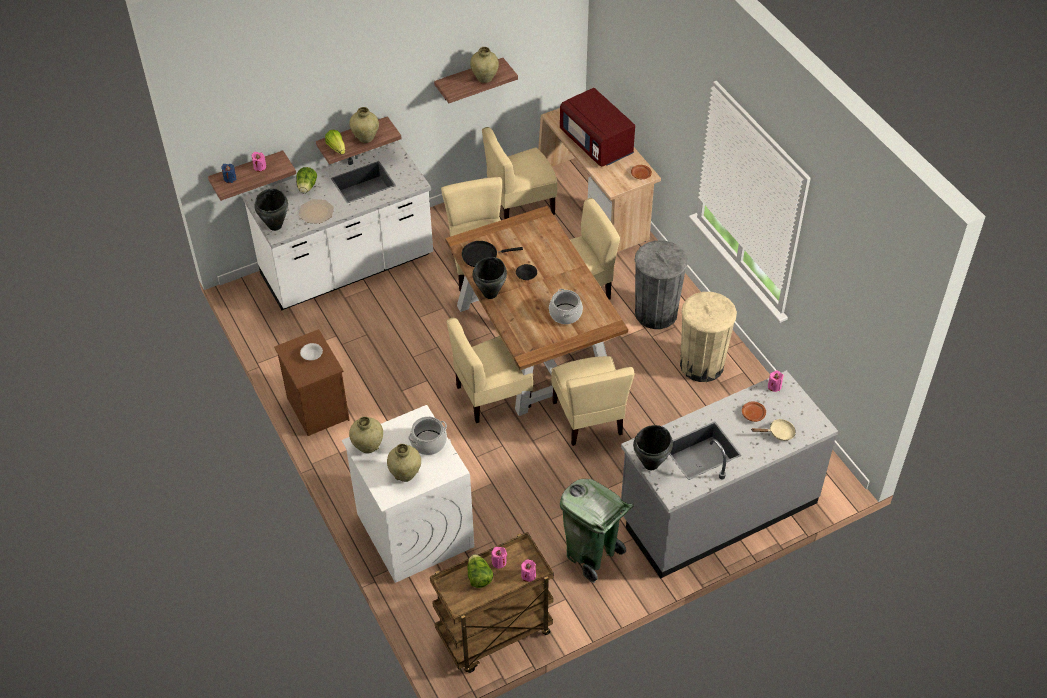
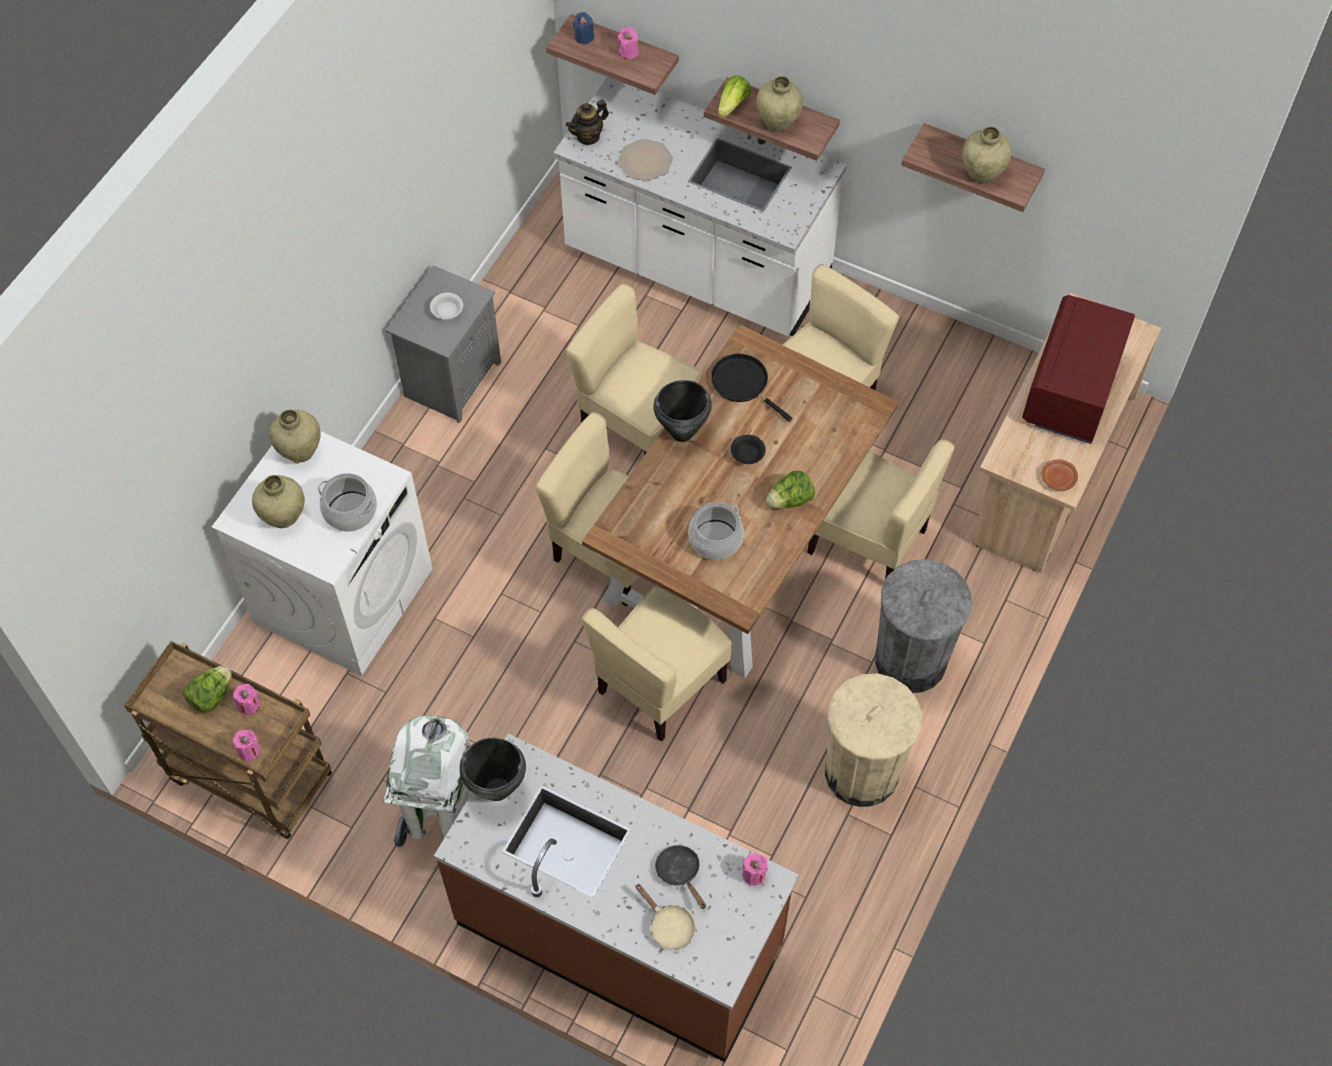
camera: 55 degrees right, 10 degrees up
(275, 225) = (588, 136): black cooking pot -> teapot
(307, 187) = (679, 125): lettuce -> lettuce (790, 500)
(316, 408) = (452, 378): brown nightstand -> grey nightstand
(521, 205) = (970, 383): beige chair -> beige chair (638, 424)
(591, 554) = (440, 818): green trash can -> white trash can
(717, 509) = (620, 934): grey counter -> brown counter
(753, 414) = (680, 873): brown plate -> black frying pan

